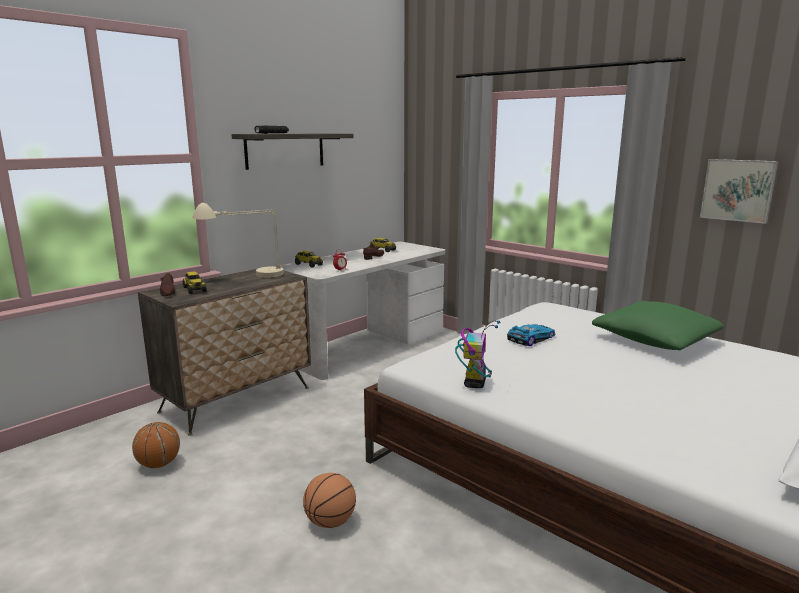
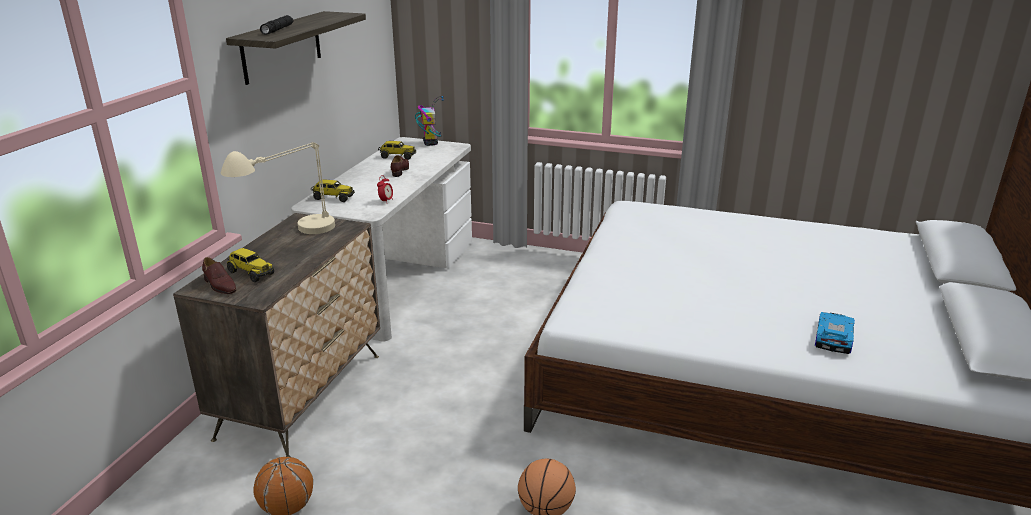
camera: 25 degrees left, 10 degrees up
(474, 383) = (656, 327): toy robot -> toy robot (430, 143)
(530, 338) = (653, 256): toy car -> toy car (832, 337)
(655, 340) = (762, 235): green pillow -> none
(738, 190) = (813, 68): picture -> none

